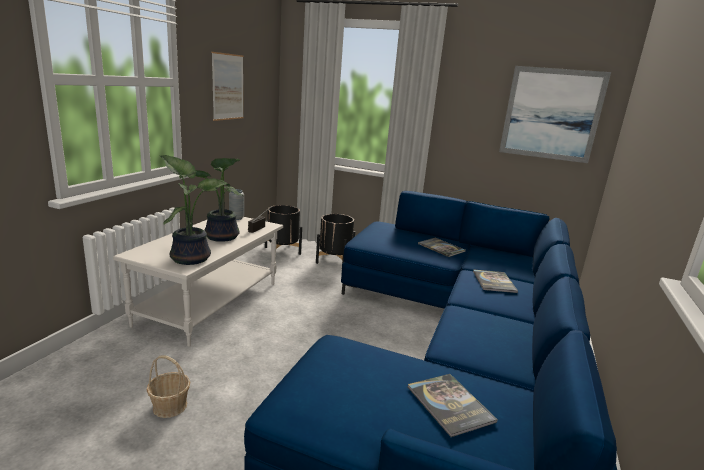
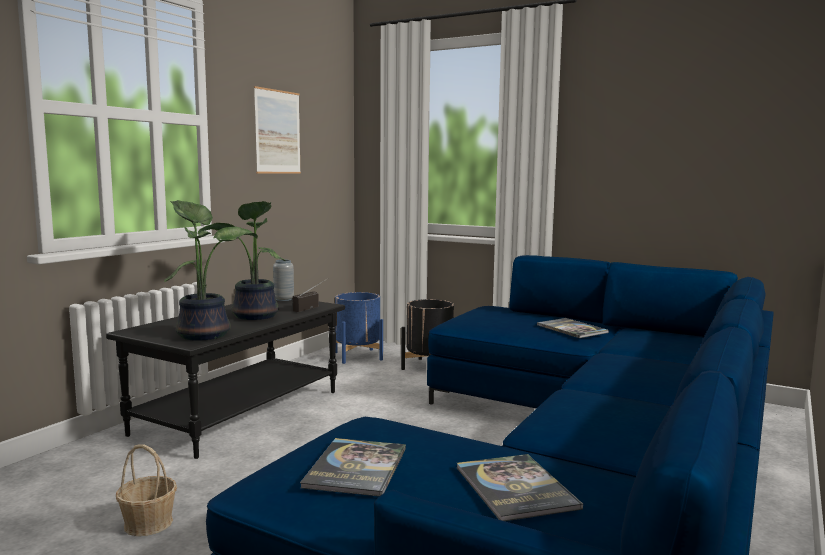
camera: 10 degrees right, 10 degrees down
(210, 304) = (240, 413): white coffee table -> black coffee table
(282, 250) = (358, 356): black planter -> blue planter
(494, 282) = (641, 363): book -> book (356, 468)
(551, 114) = (728, 131): picture -> none

